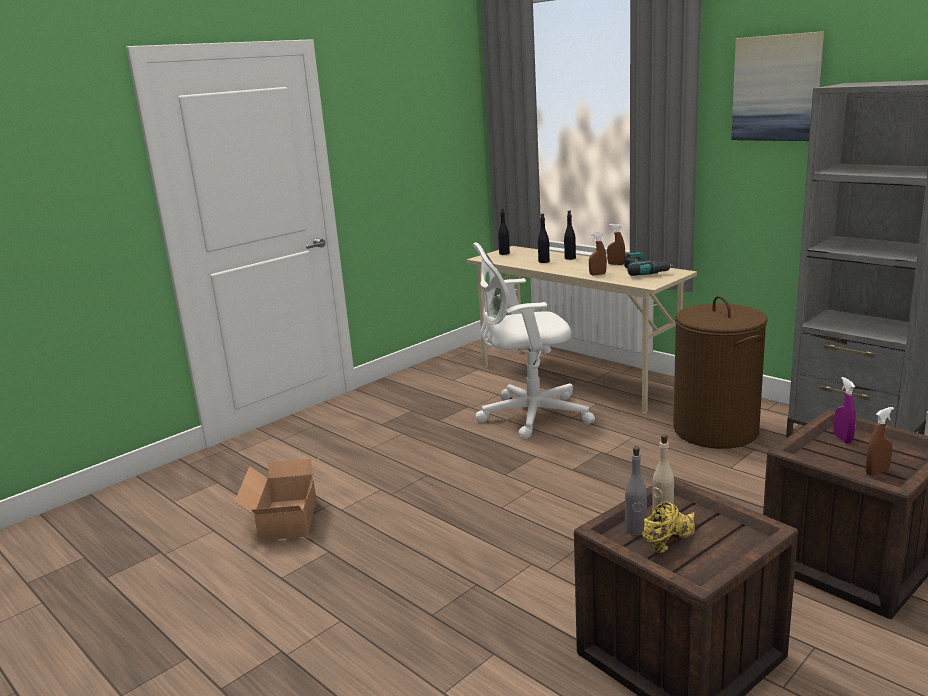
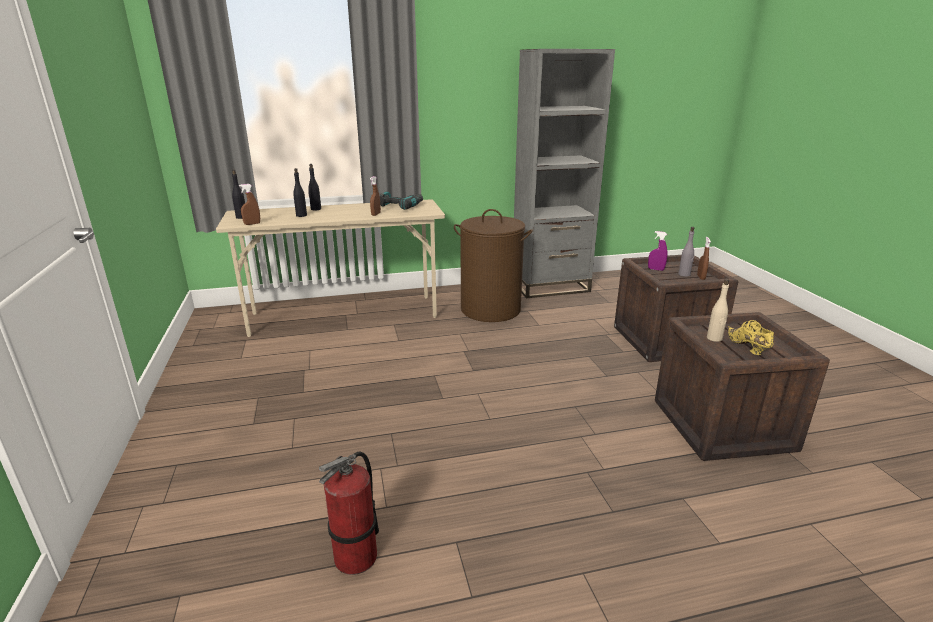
camera: 60 degrees left, 5 degrees up
(285, 520) = (357, 557): cardboard box -> fire extinguisher
(529, 415) = (367, 353): white office chair -> none
(616, 264) = (366, 206): brown spray bottle -> brown spray bottle (252, 224)
(635, 530) = (727, 351): grey bottle -> grey bottle (684, 274)
(776, 88) = (470, 52): picture -> none

